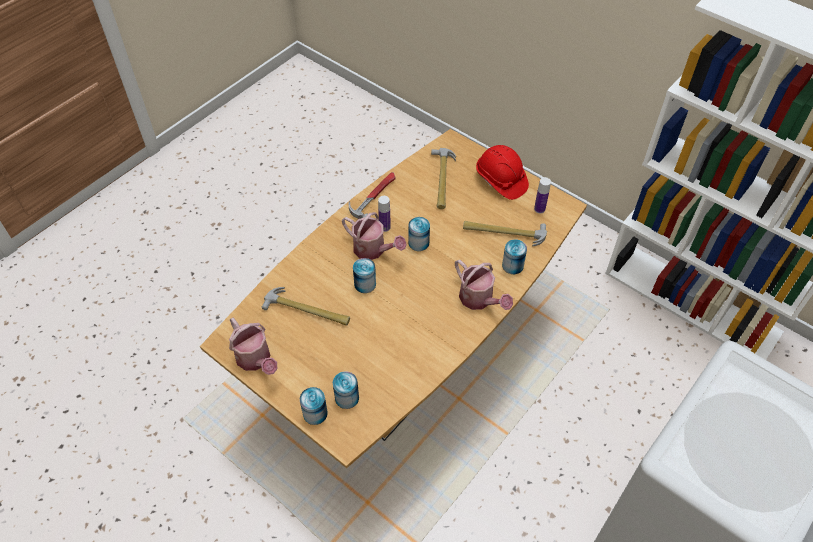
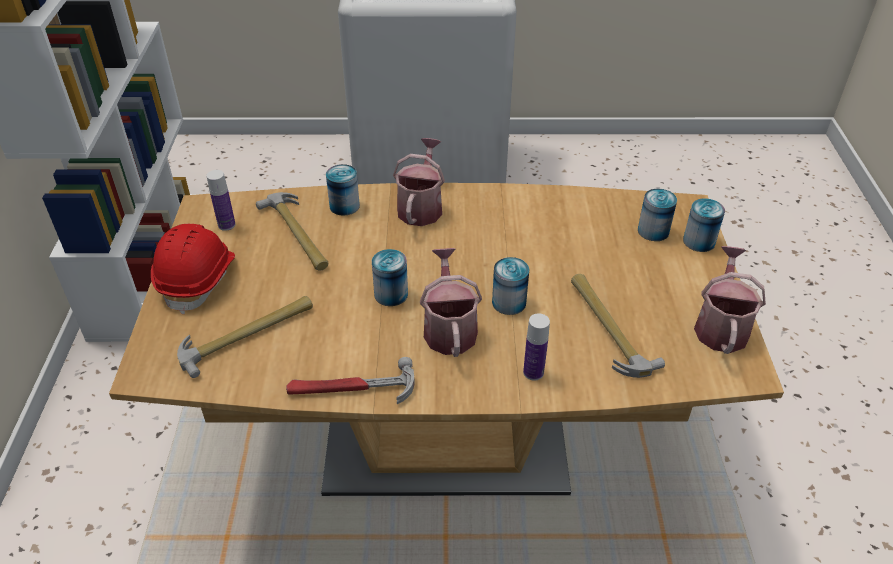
camera: 130 degrees left, 10 degrees down
(384, 227) = (399, 341): bottle -> bottle (533, 372)

